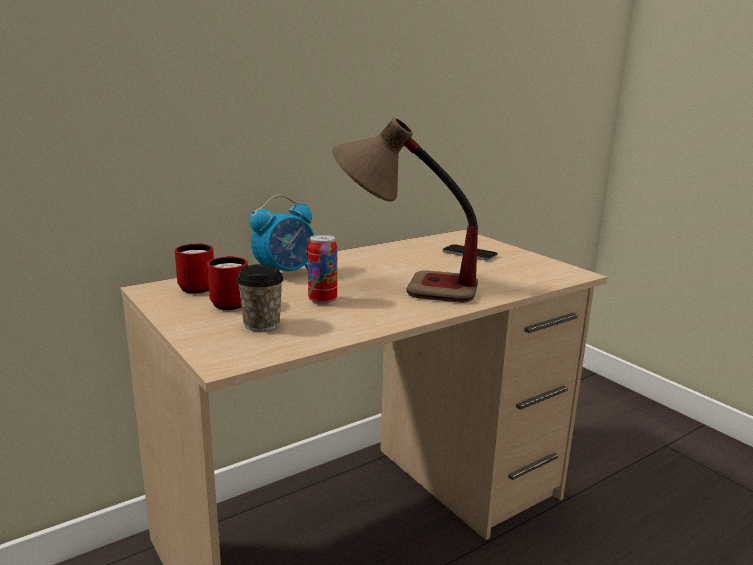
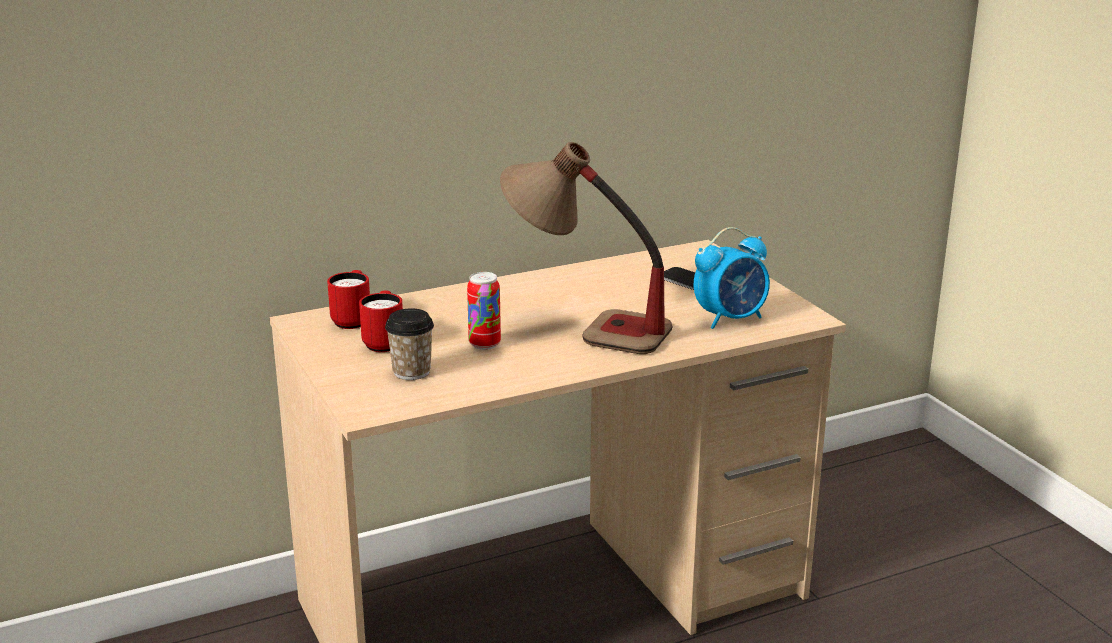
camera: 10 degrees right, 5 degrees up
(285, 273) = (453, 304): alarm clock -> alarm clock (731, 319)

